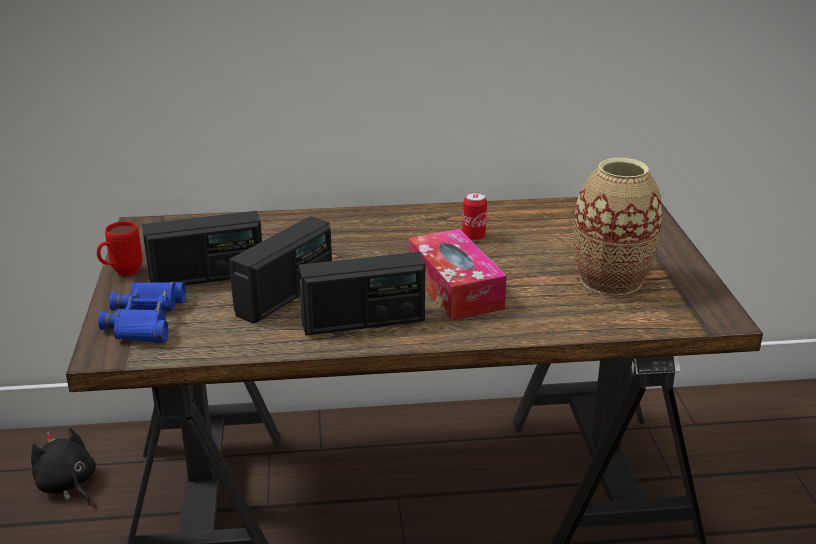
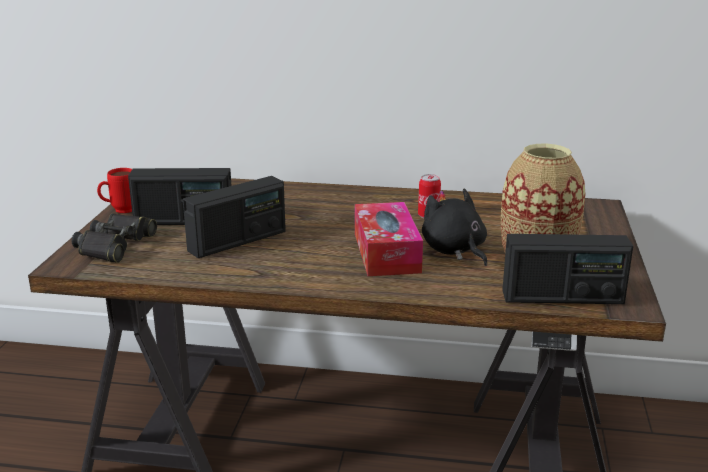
camera: 15 degrees right, 5 degrees down
(67, 485) = (80, 394): black plush toy -> black plush toy (454, 251)
(146, 320) = (114, 245): blue binoculars -> black binoculars
(363, 322) = (290, 268): radio -> radio (562, 297)

